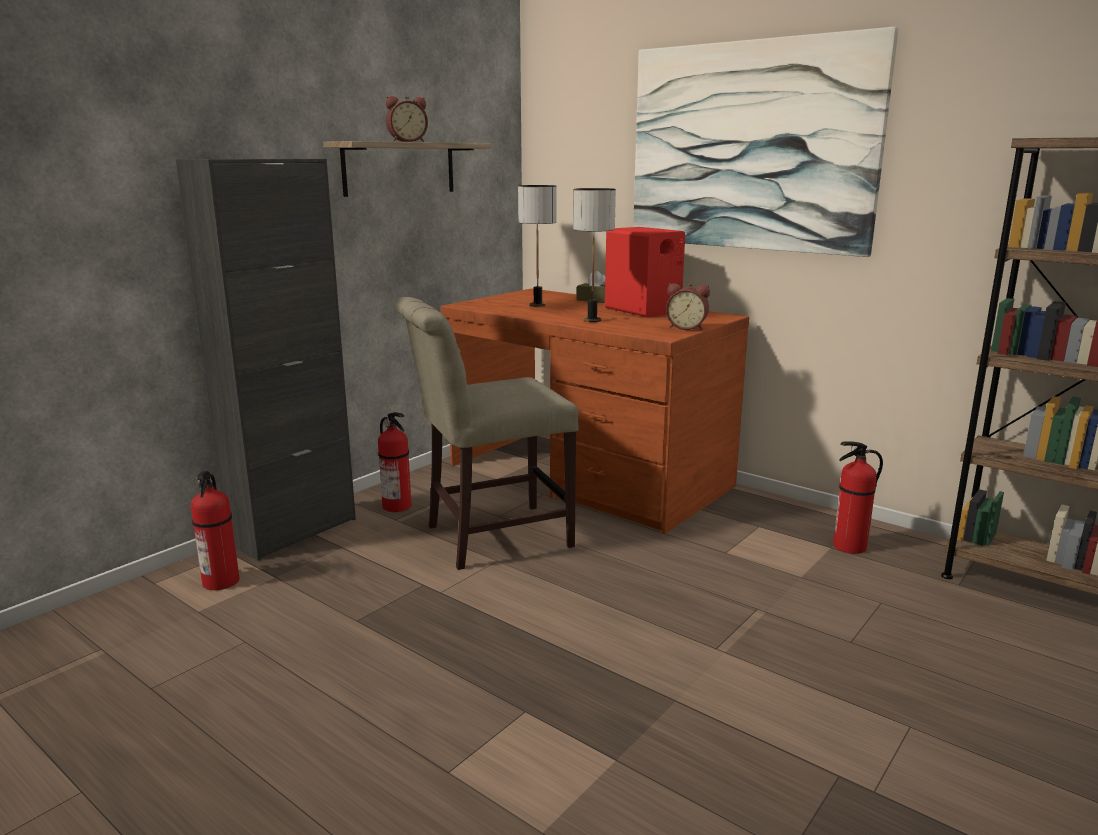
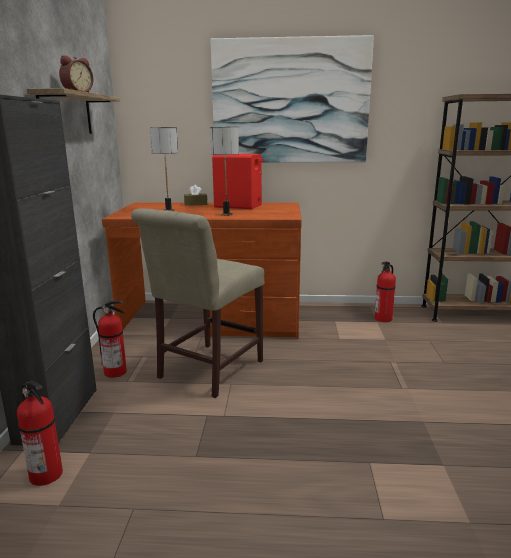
camera: 35 degrees left, 0 degrees up
(686, 327) = (287, 211): alarm clock -> none

